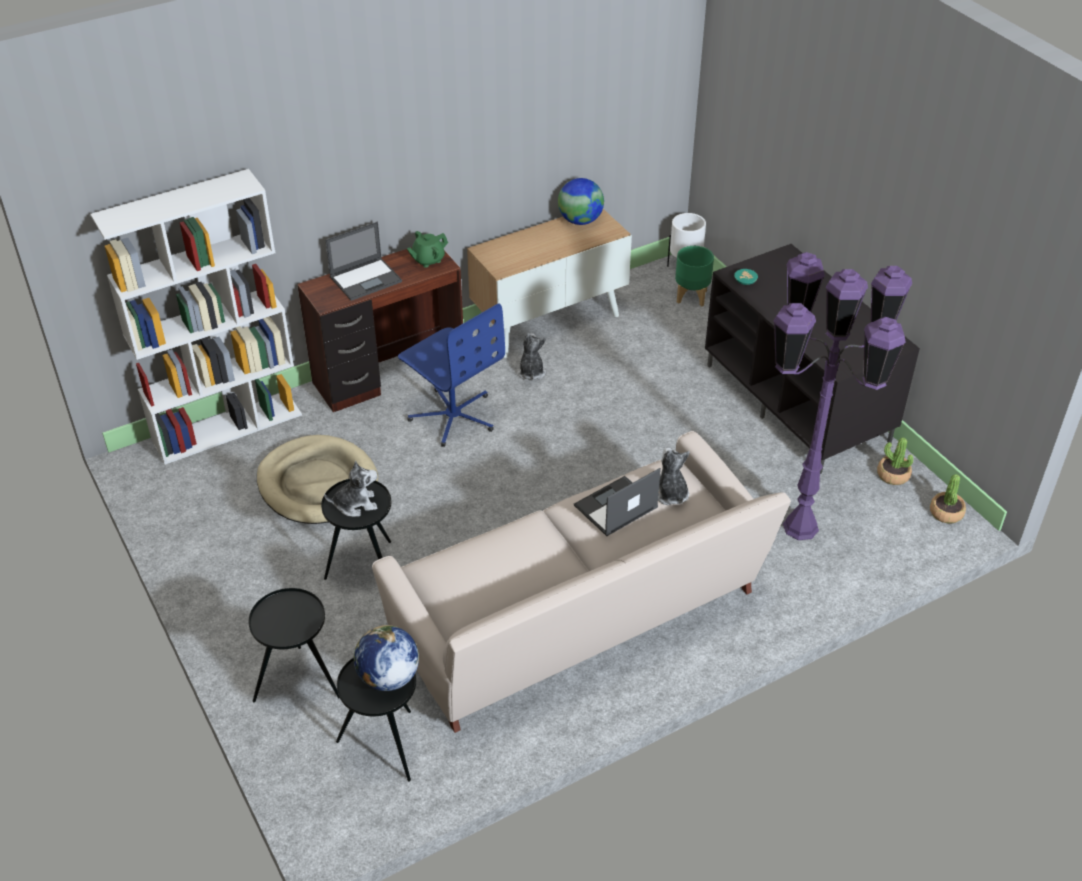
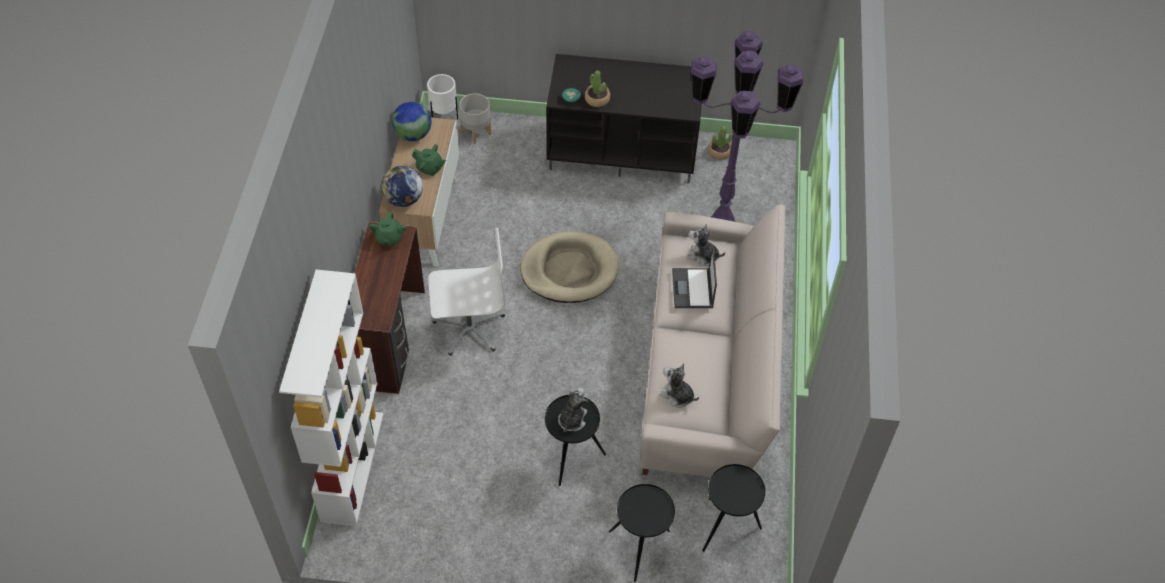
camera: 55 degrees left, 10 degrees up
(318, 484) = (464, 441): beige dog bed -> beige dog bed (569, 270)
(366, 279) = (376, 284): laptop -> none
(388, 677) = (736, 482): globe -> globe (403, 200)
(453, 416) = (469, 328): blue office chair -> white office chair
(531, 372) = (466, 260): plush toy -> plush toy (677, 396)
(552, 250) = (430, 168): none -> green teapot
(691, 296) = (476, 132): green planter -> grey planter
(946, 513) = (766, 151): potted plant -> potted plant (597, 99)

